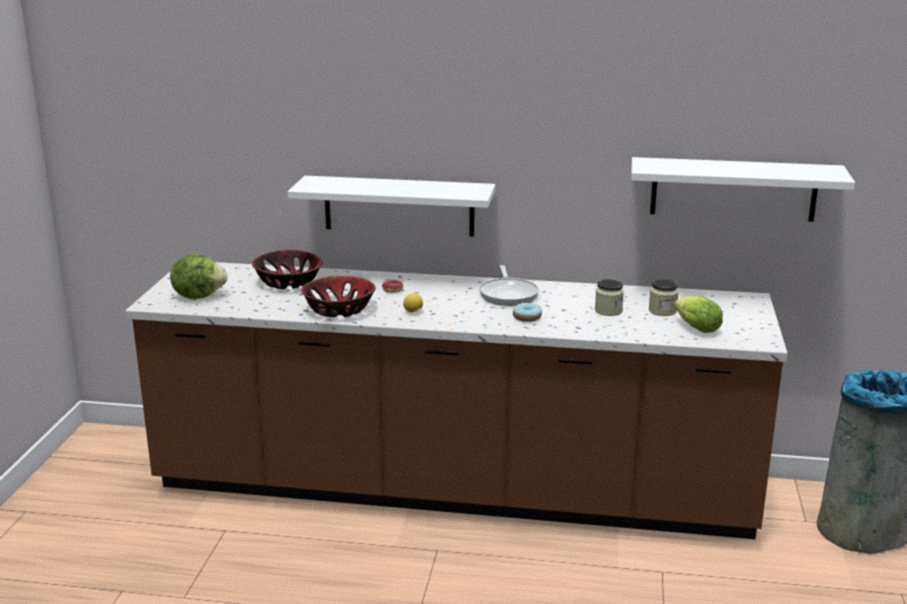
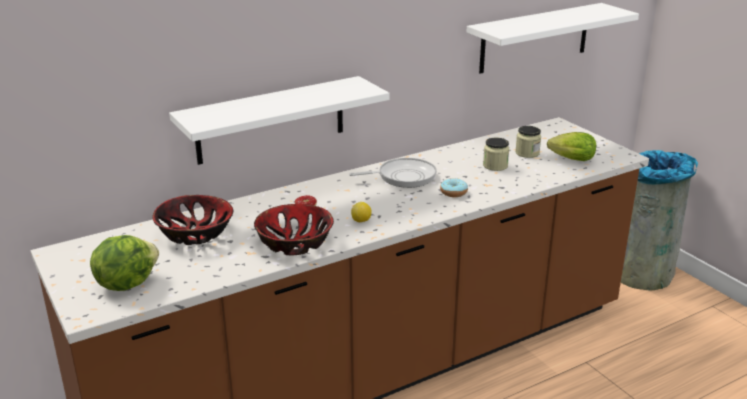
camera: 40 degrees left, 5 degrees up
(508, 294) = (403, 177): frying pan -> frying pan turned 60 degrees counterclockwise

